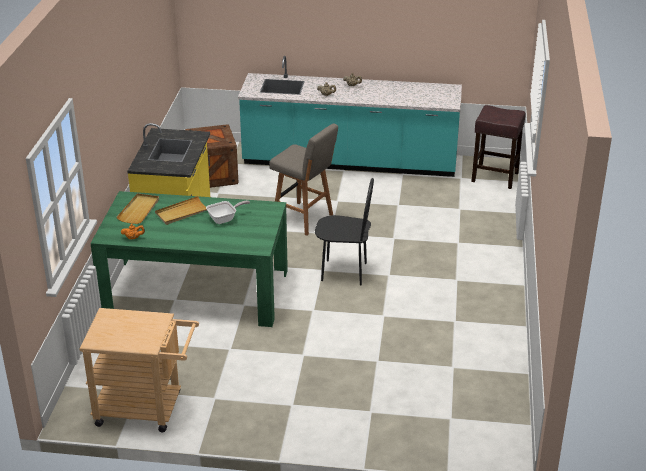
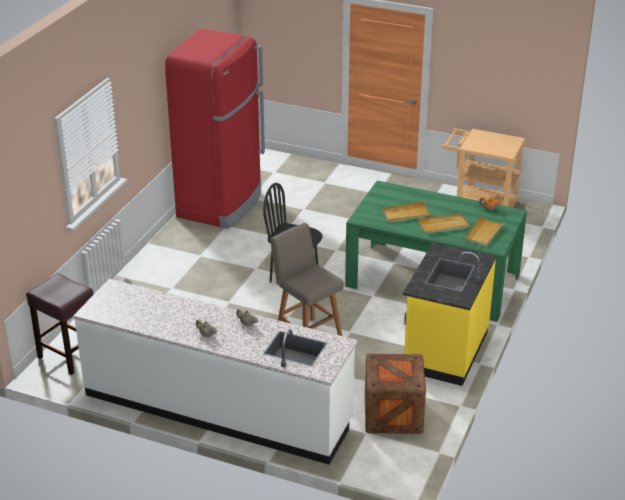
camera: 165 degrees left, 0 degrees up
(225, 219) = (406, 214): frying pan -> beige tray
(349, 162) = (217, 408): turquoise counter -> white counter
(483, 349) = (221, 205): none -> red fridge

